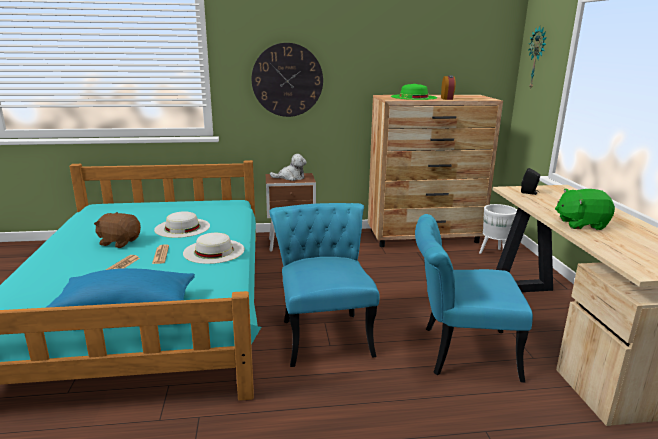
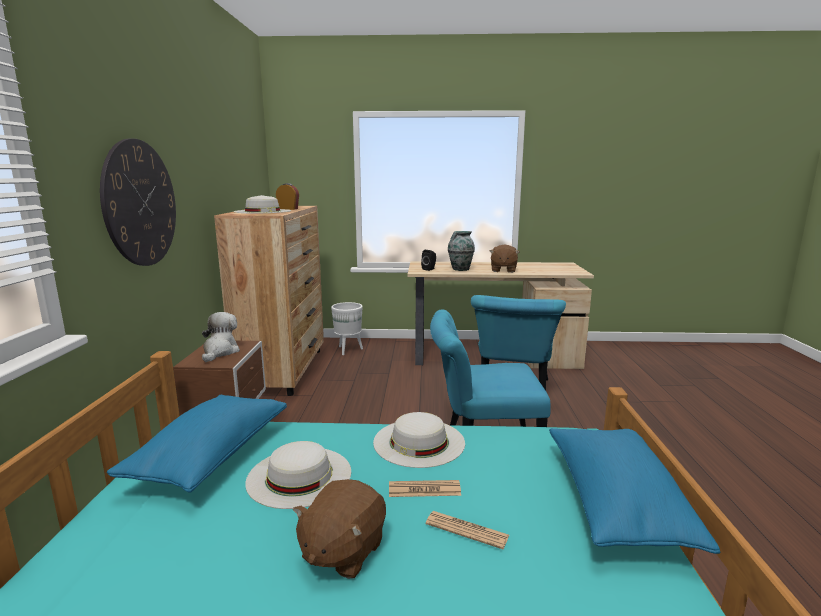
camera: 80 degrees left, 5 degrees down
(205, 209) = (210, 456): none -> blue pillow
(413, 97) = (263, 211): green hat -> white hat
(537, 58) = (303, 165): wall clock -> none
(551, 204) = (460, 269): none -> vase
(581, 224) = (503, 270): green plush toy -> brown plush toy

